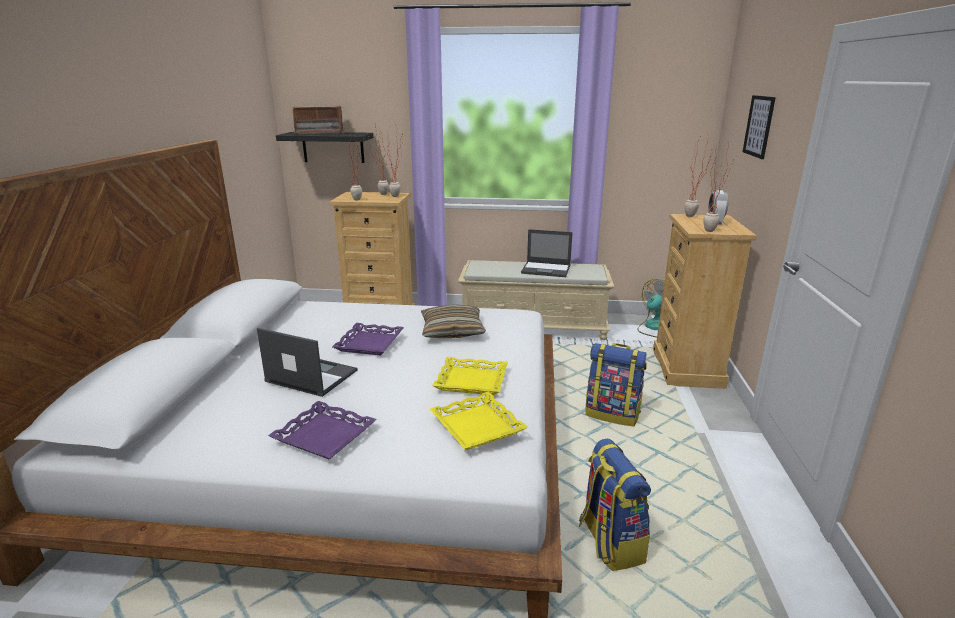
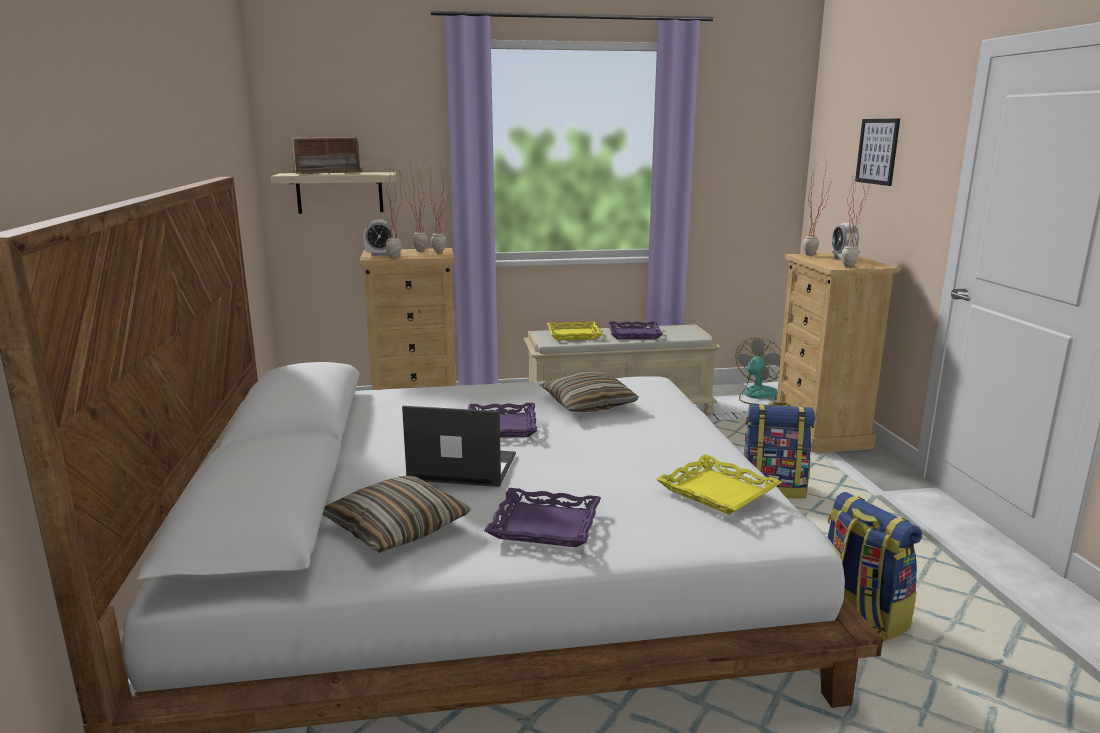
camera: 15 degrees left, 5 degrees down
(225, 421) = (396, 528): none -> pillow
(333, 147) = (339, 192): black shelf -> beige shelf
(351, 196) = (380, 254): none -> alarm clock
(471, 381) = (662, 451): yellow tray -> yellow tray (573, 335)
(546, 269) = (634, 334): laptop -> purple tray

